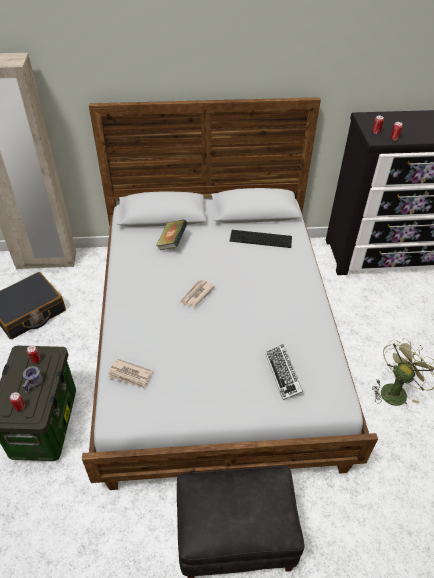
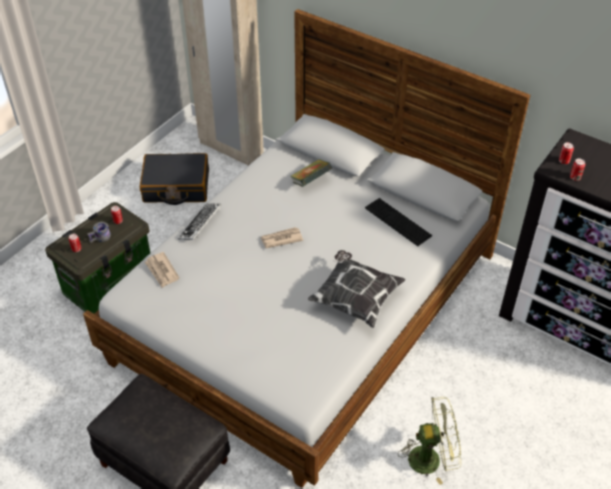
camera: 40 degrees right, 0 degrees up
(283, 373) = (280, 347): keyboard -> keyboard (200, 224)
(292, 306) = (355, 298): none -> pillow

